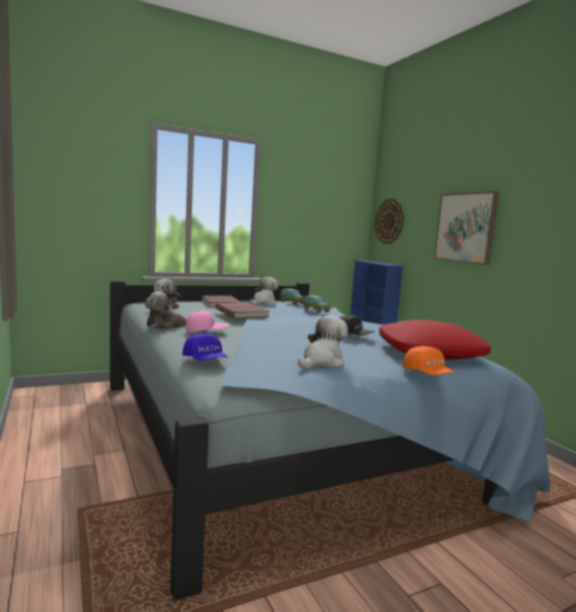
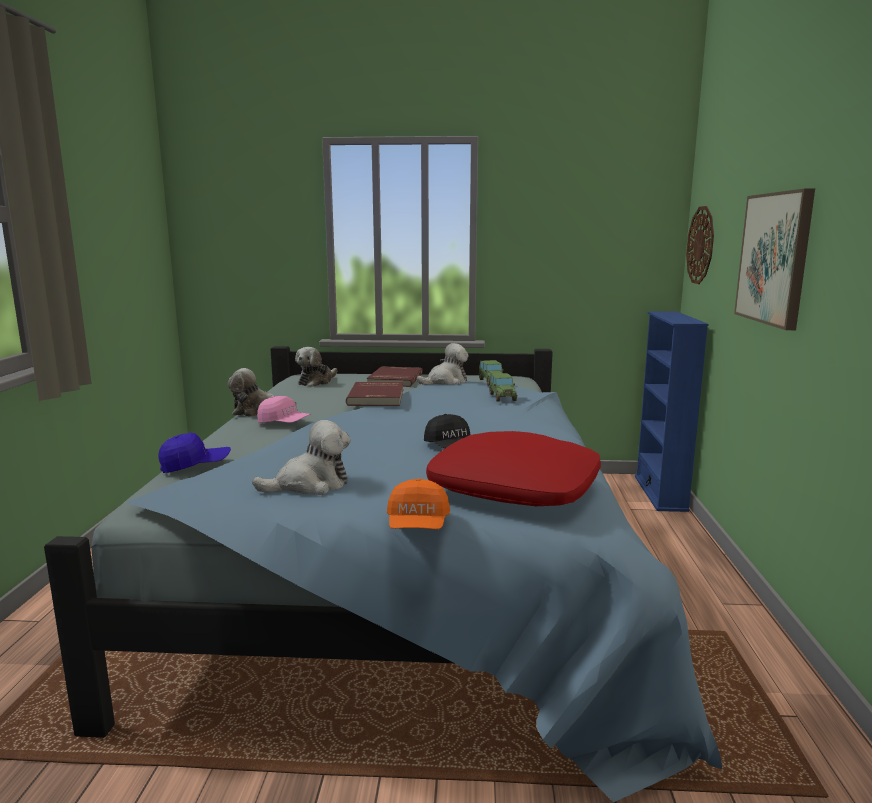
camera: 30 degrees right, 5 degrees up
(205, 361) = (195, 466): blue cap -> blue cap turned 105 degrees counterclockwise

